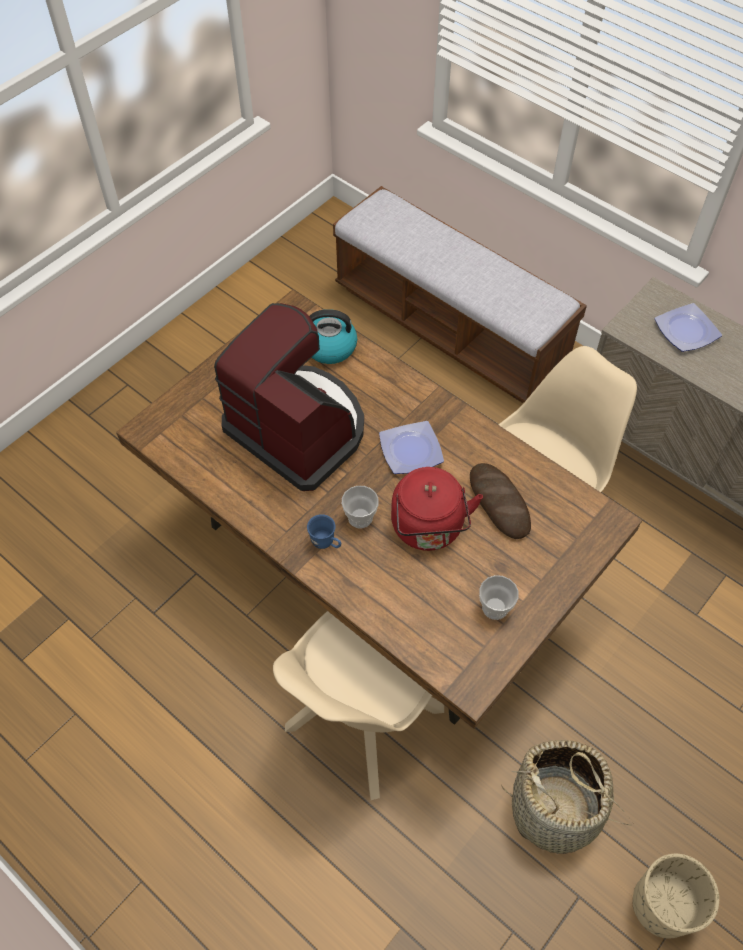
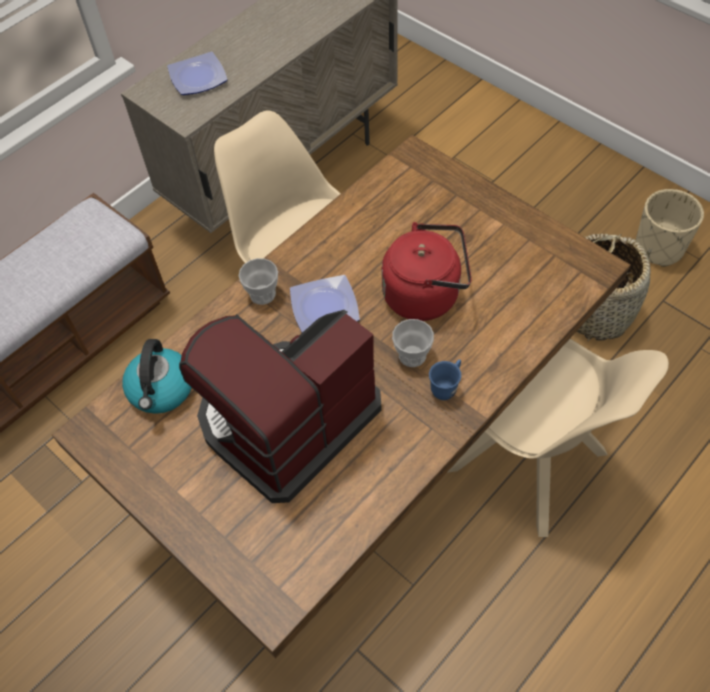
camera: 85 degrees left, 0 degrees up
(495, 608) = (512, 244): cup -> cup (262, 294)
(499, 503) = (393, 235): bread -> none

